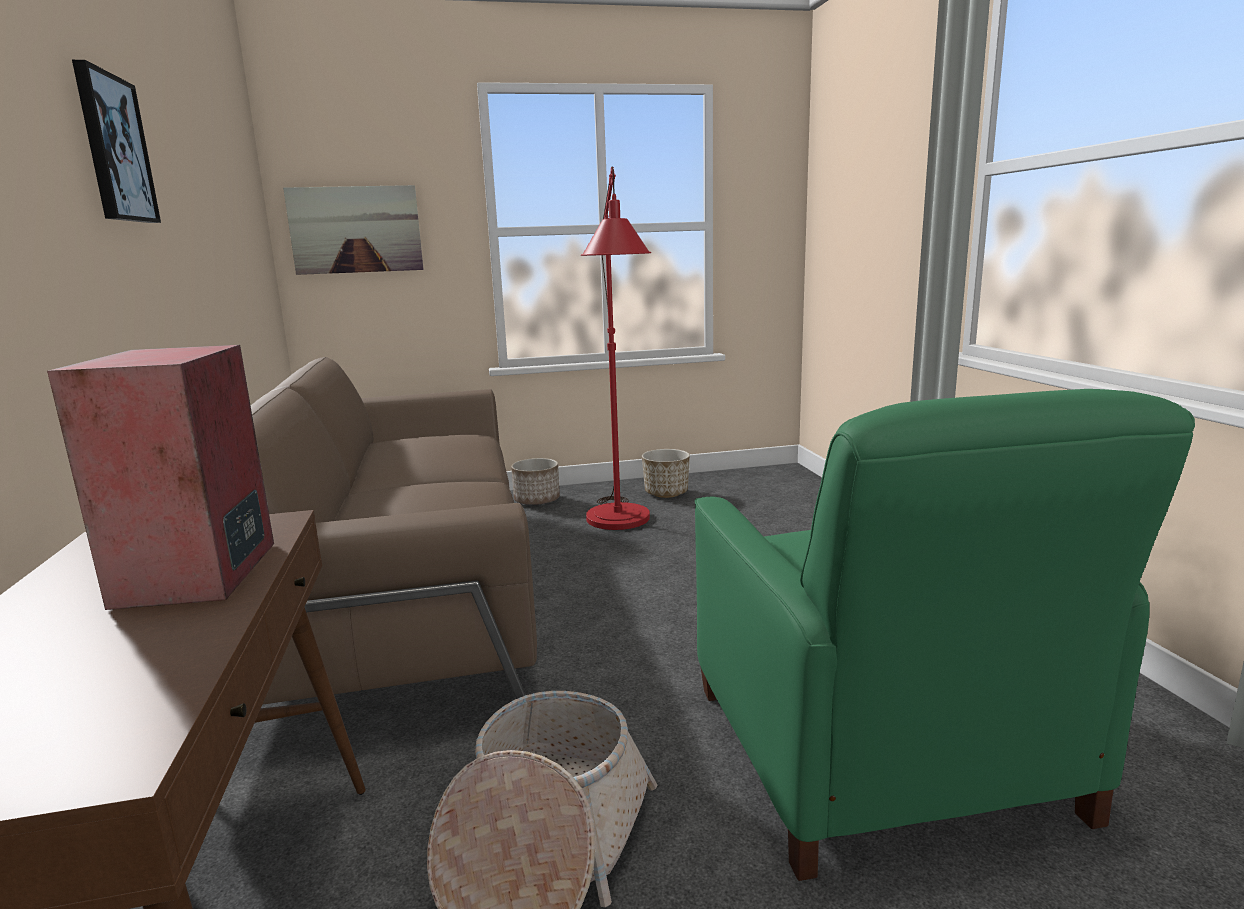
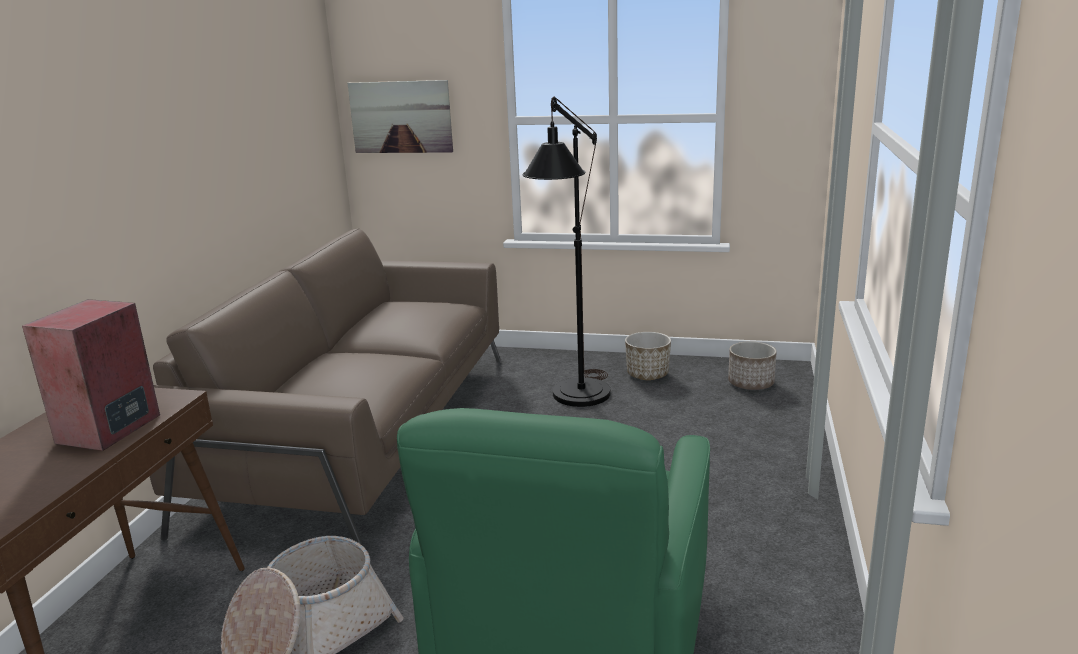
camera: 25 degrees right, 5 degrees up
(114, 149) = (153, 125): picture -> none
(537, 500) = (533, 362): planter -> planter (751, 383)
(619, 525) = (576, 401): red floor lamp -> black floor lamp

